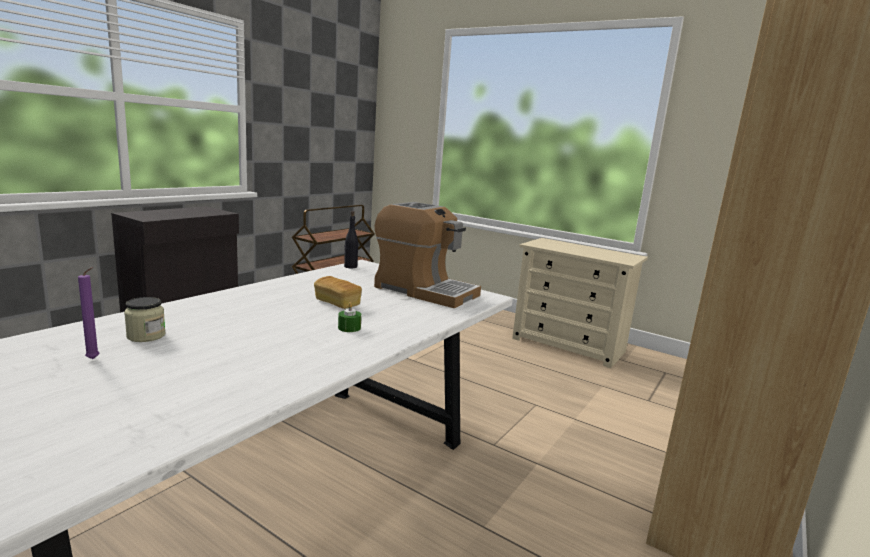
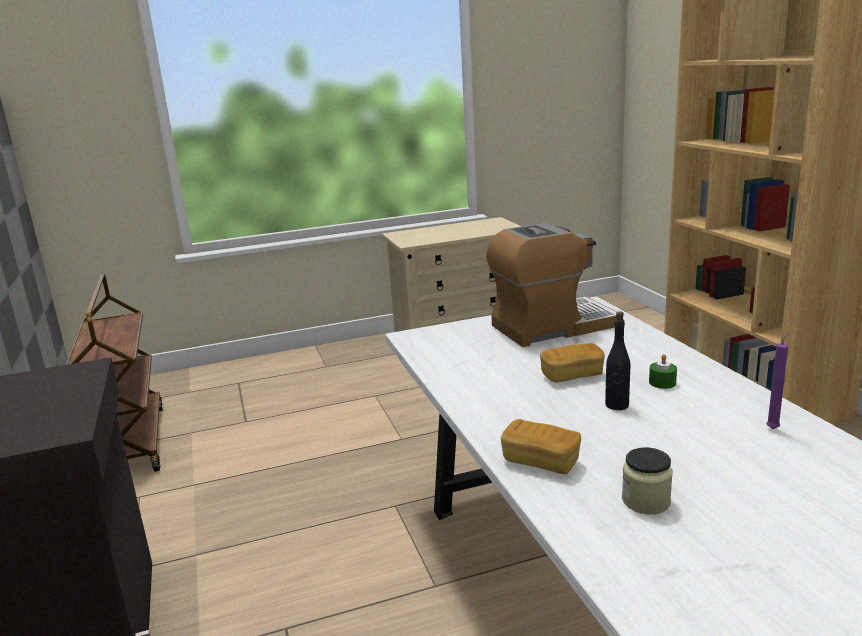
camera: 50 degrees left, 5 degrees up
(94, 359) = (723, 539): purple candle -> purple candle (773, 428)
(193, 307) = (541, 461): none -> bread
(350, 267) = (419, 345): black bottle -> black bottle (617, 405)

